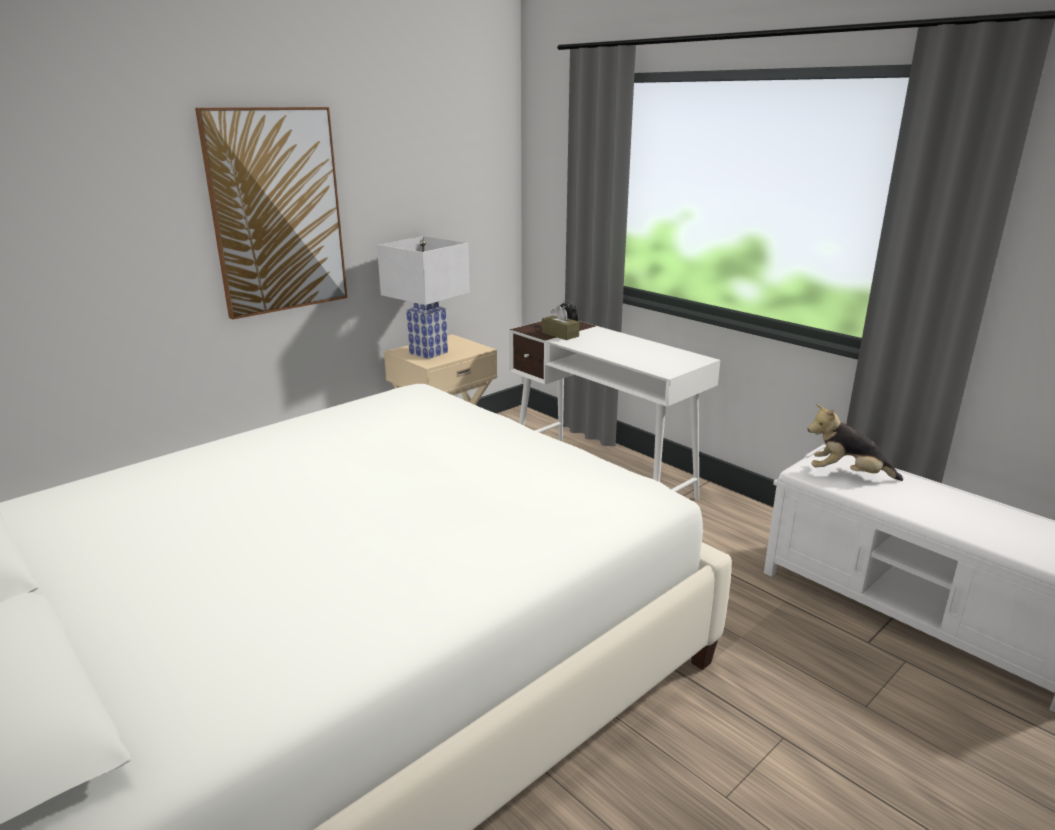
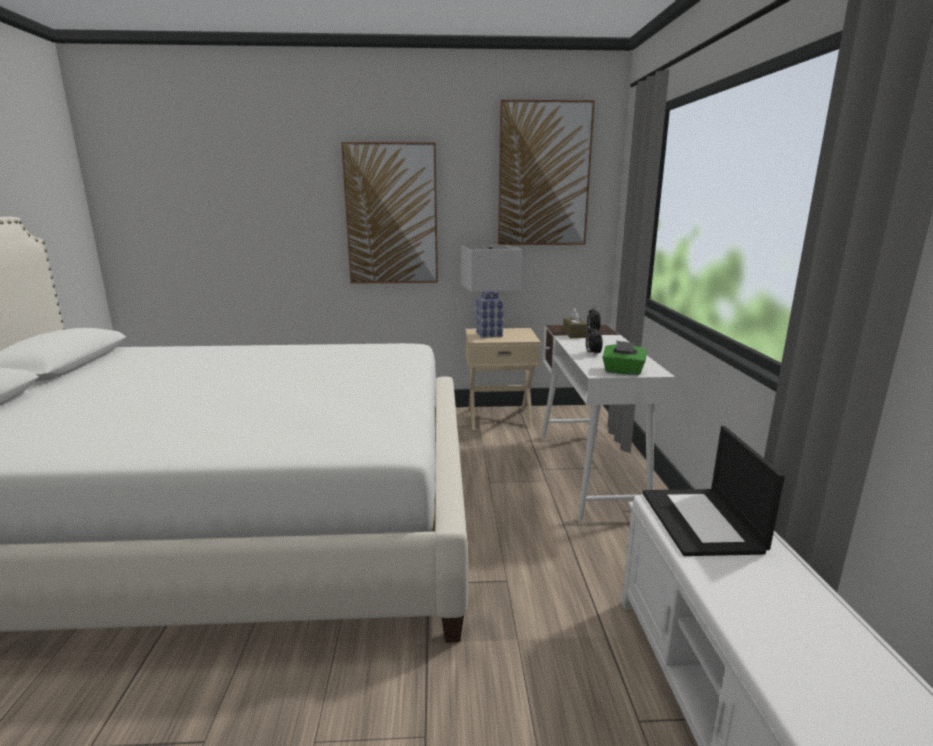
camera: 40 degrees right, 5 degrees down
(449, 145) = (543, 175): none -> picture
(620, 353) = (592, 353): none -> alarm clock
(679, 365) = (623, 371): none -> green tissue box
(847, 475) = (702, 522): plush toy -> laptop

